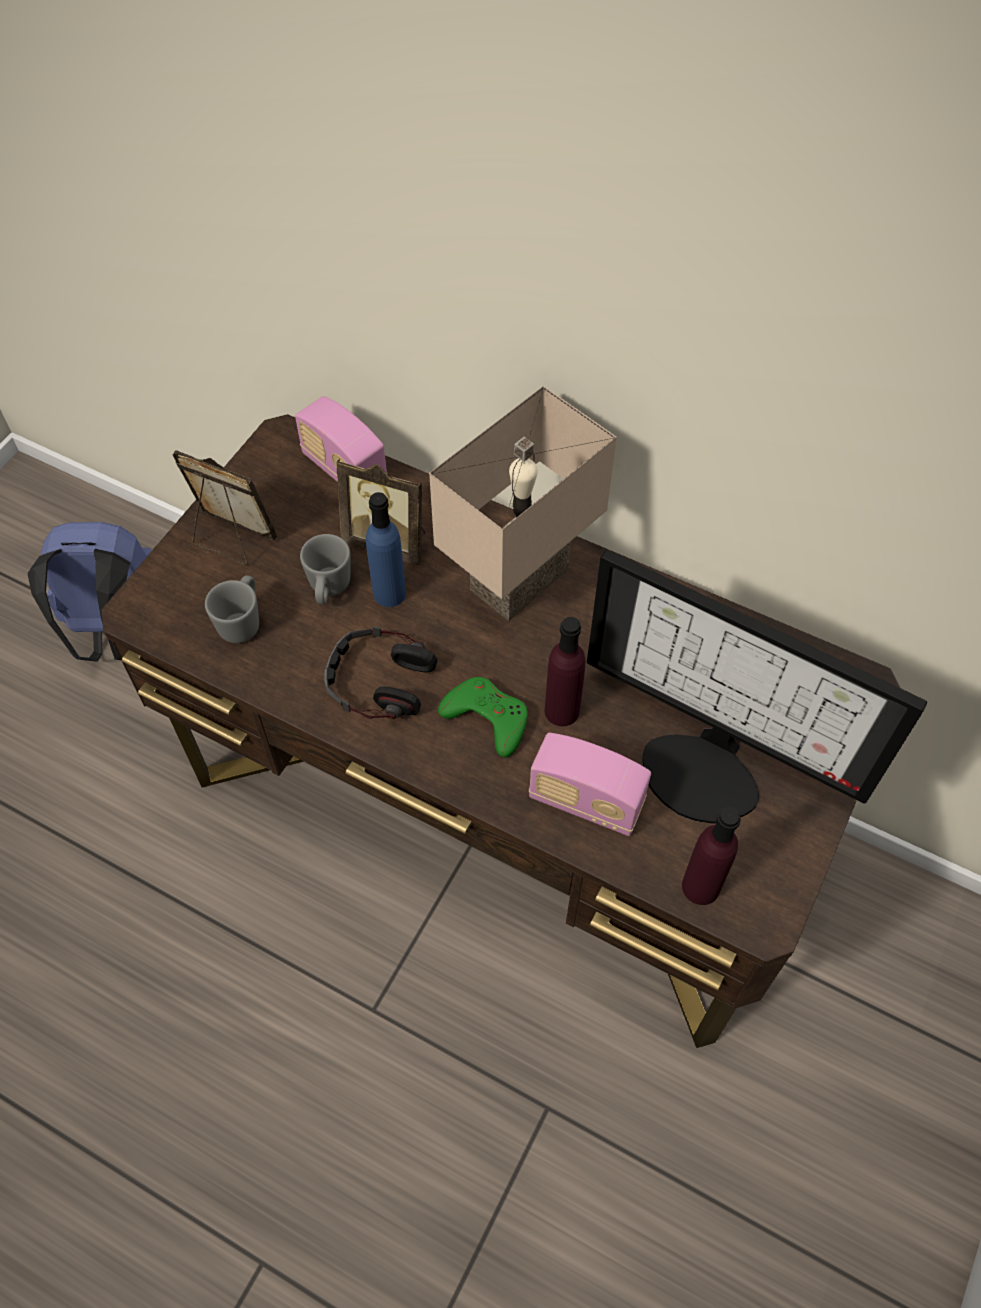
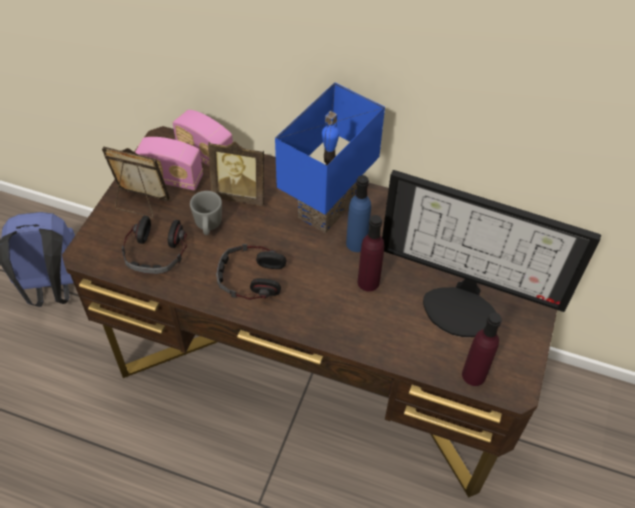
camera: 10 degrees left, 5 degrees down
(243, 621) = (156, 252): grey mug -> headphones
(389, 593) = (247, 225): blue bottle -> blue bottle (356, 243)
(487, 718) = (322, 292): green game controller -> none
(522, 583) = (329, 210): beige table lamp -> blue table lamp
(586, 801) = (393, 334): radio -> radio (171, 178)

